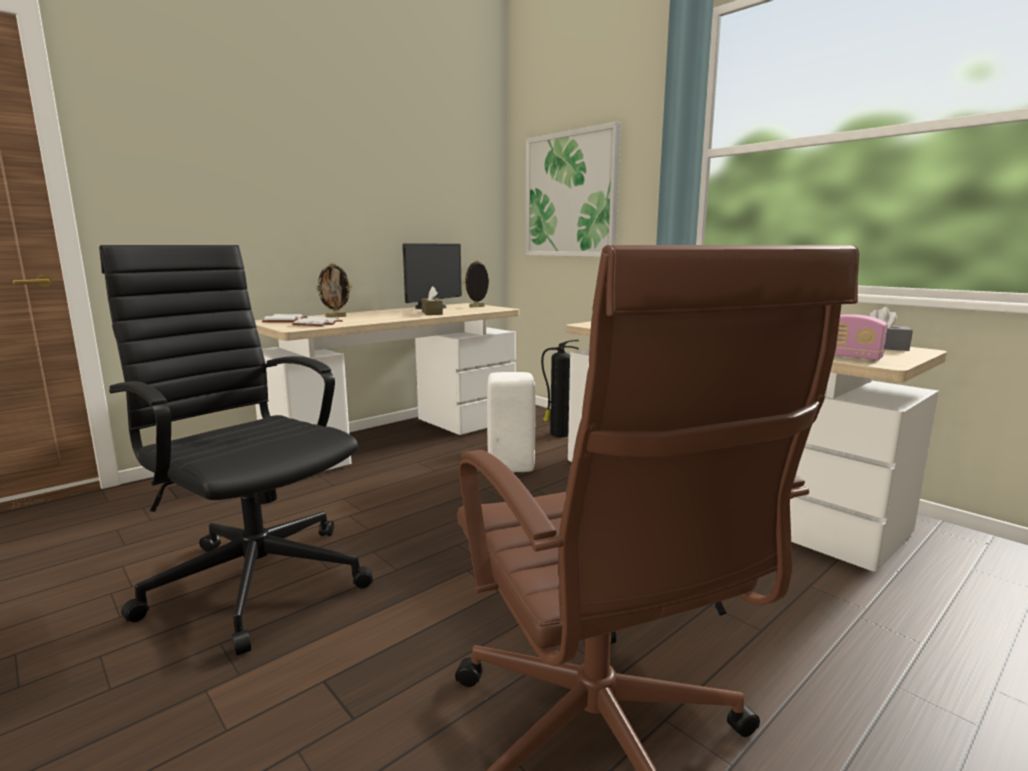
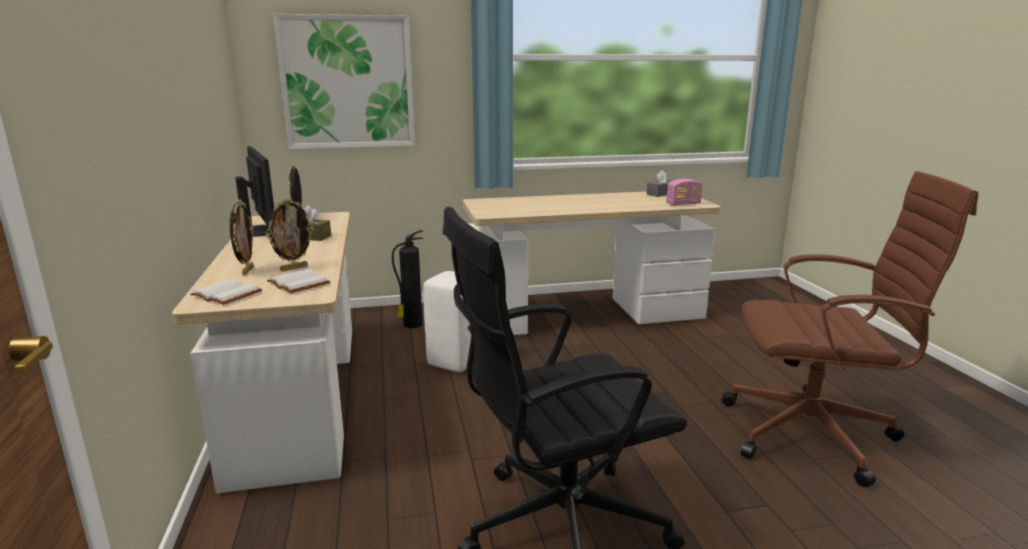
camera: 60 degrees left, 5 degrees up
(351, 320) = (294, 268): none -> picture frame

